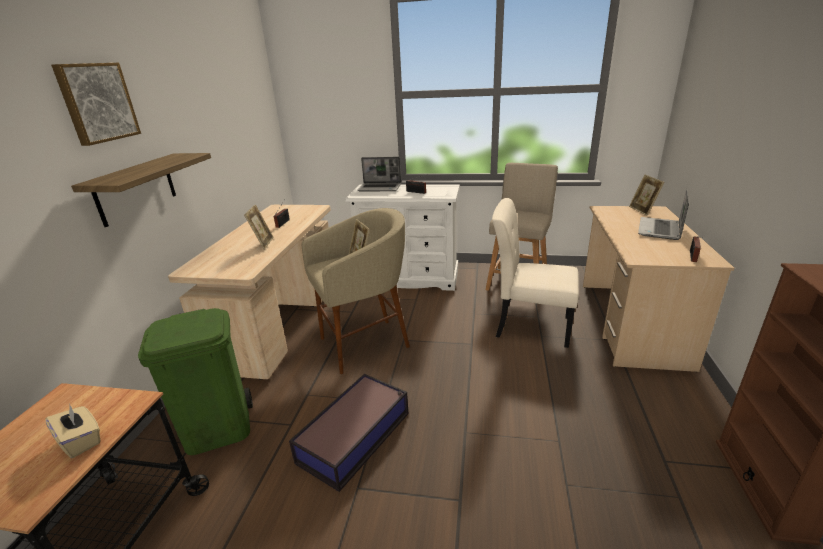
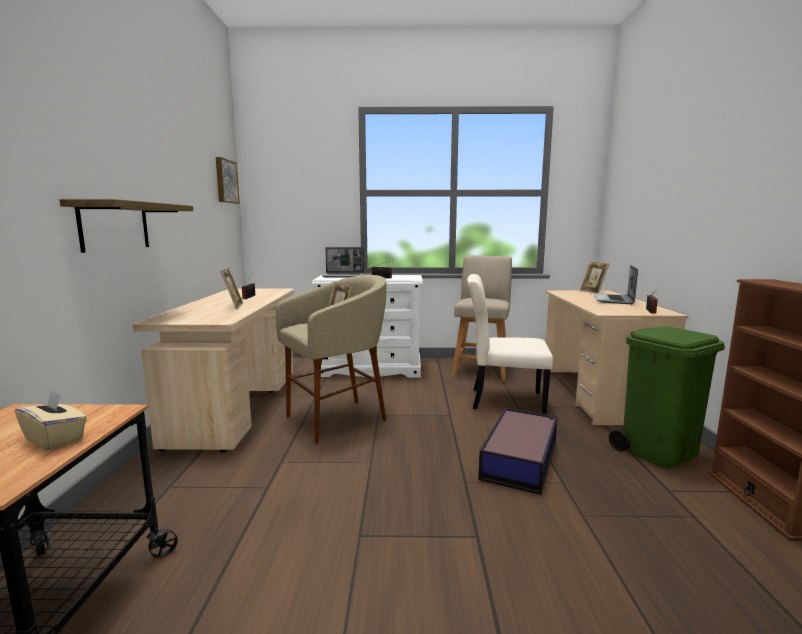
camera: 10 degrees left, 15 degrees down
(97, 102) = (95, 133): picture -> picture (225, 181)
(219, 429) = (180, 496): green trash can -> green trash can (658, 451)
(356, 436) = (346, 492): storage box -> storage box (521, 458)

